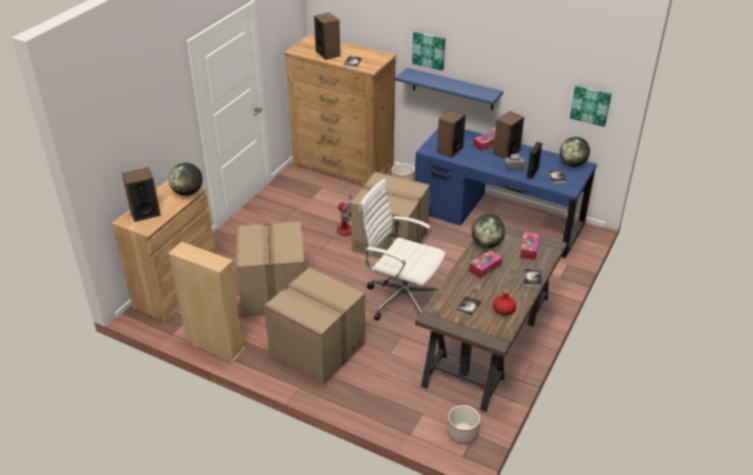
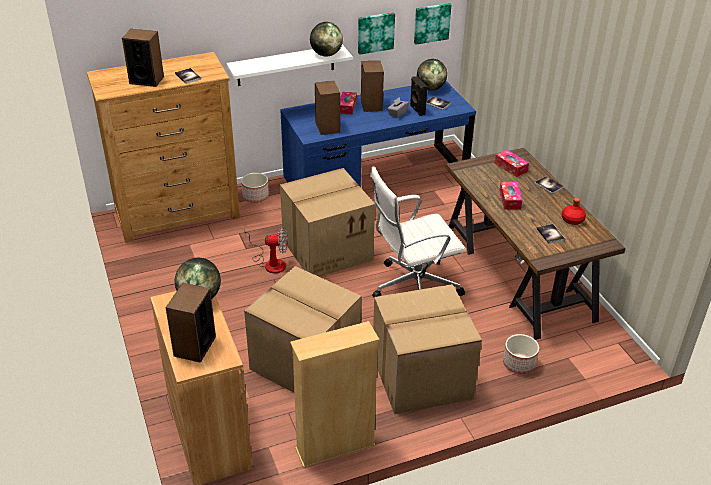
camera: 50 degrees left, 0 degrees up
(429, 50) = (252, 31): picture -> picture (375, 32)
(453, 89) = (286, 65): blue shelf -> white shelf
(462, 433) = (610, 348): planter -> planter (519, 364)
(486, 244) = (479, 182): globe -> globe (326, 54)

